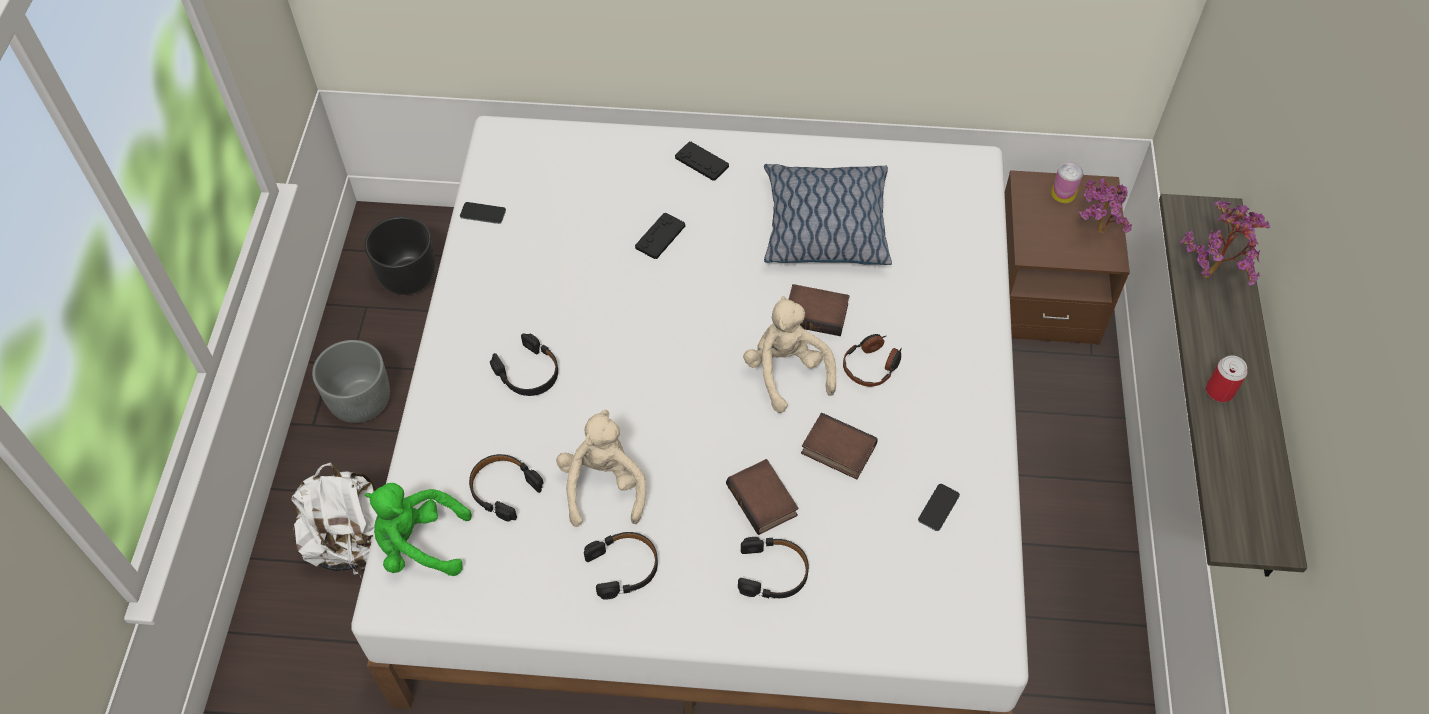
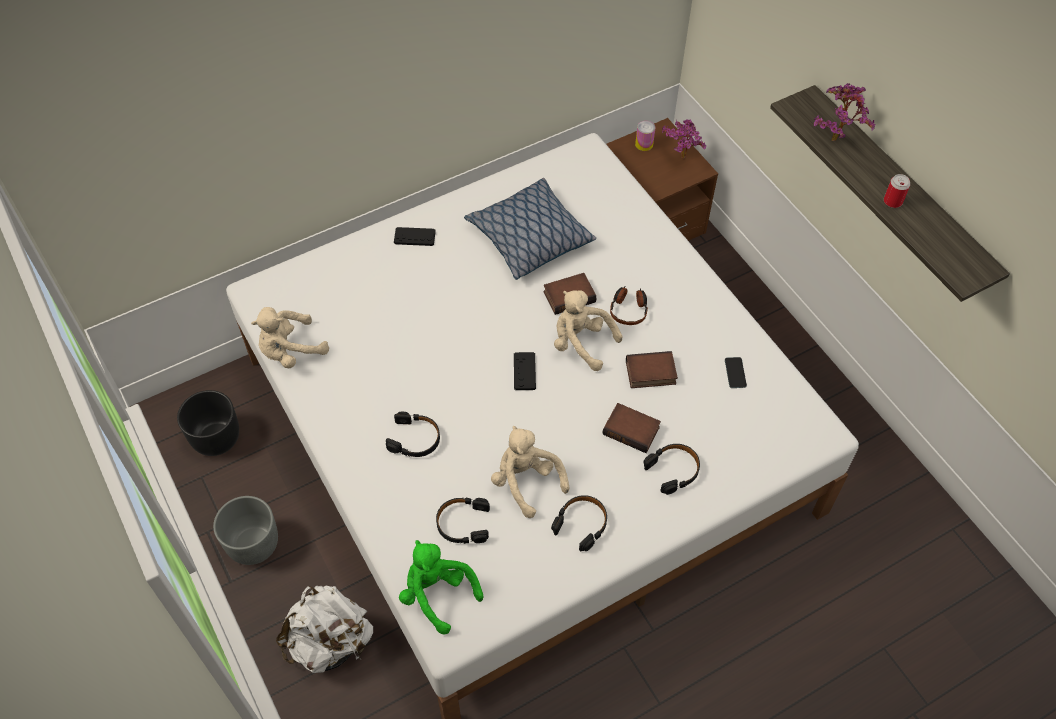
camera: 35 degrees left, 0 degrees up
(419, 544) = (437, 594): green plush toy -> green plush toy turned 75 degrees clockwise
(483, 213) = (290, 351): phone -> beige plush toy
(660, 236) = (428, 301): black game controller -> black game controller (524, 371)

